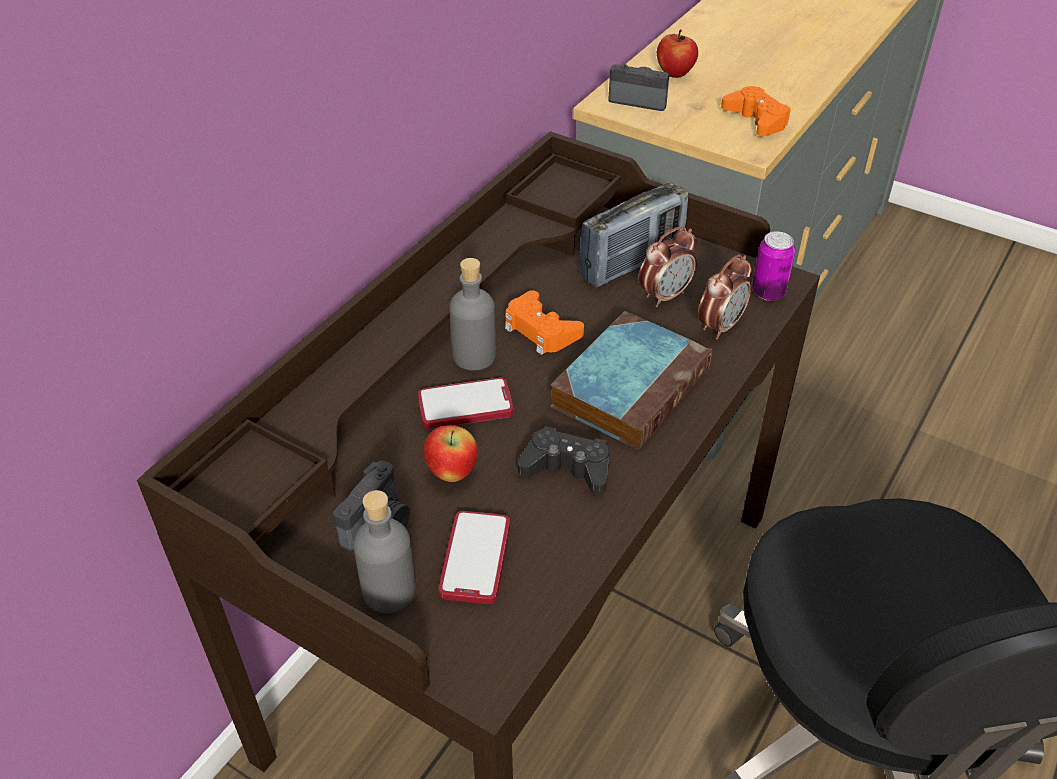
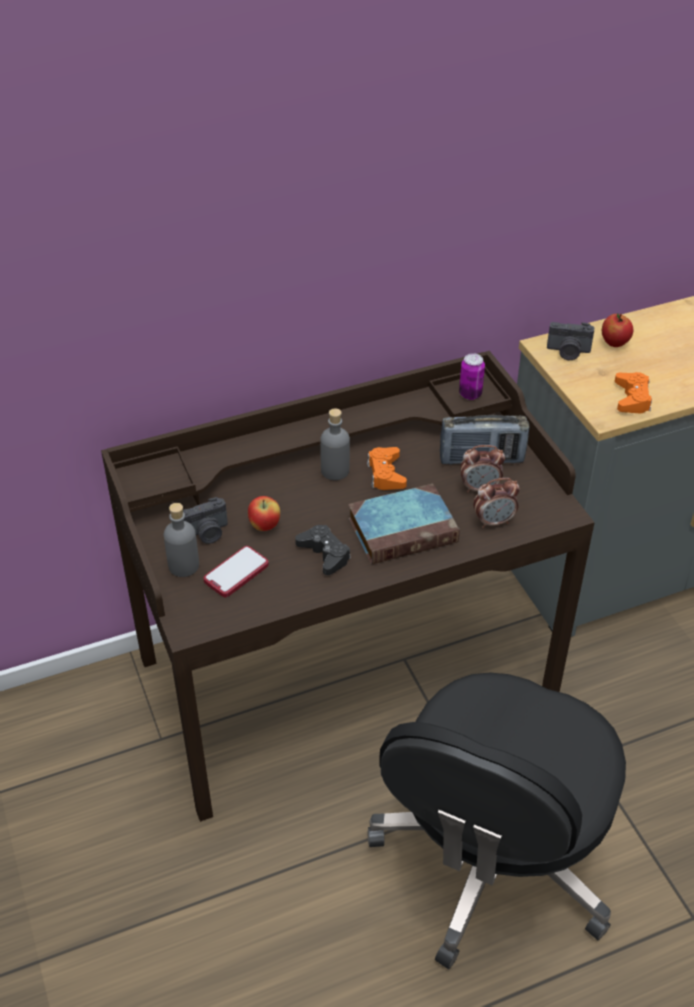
camera: 35 degrees right, 0 degrees up
(465, 405) = (304, 495): phone -> none
(639, 99) = (568, 352): camera -> camera turned 135 degrees clockwise
(768, 292) = (547, 516): can -> can (470, 394)

